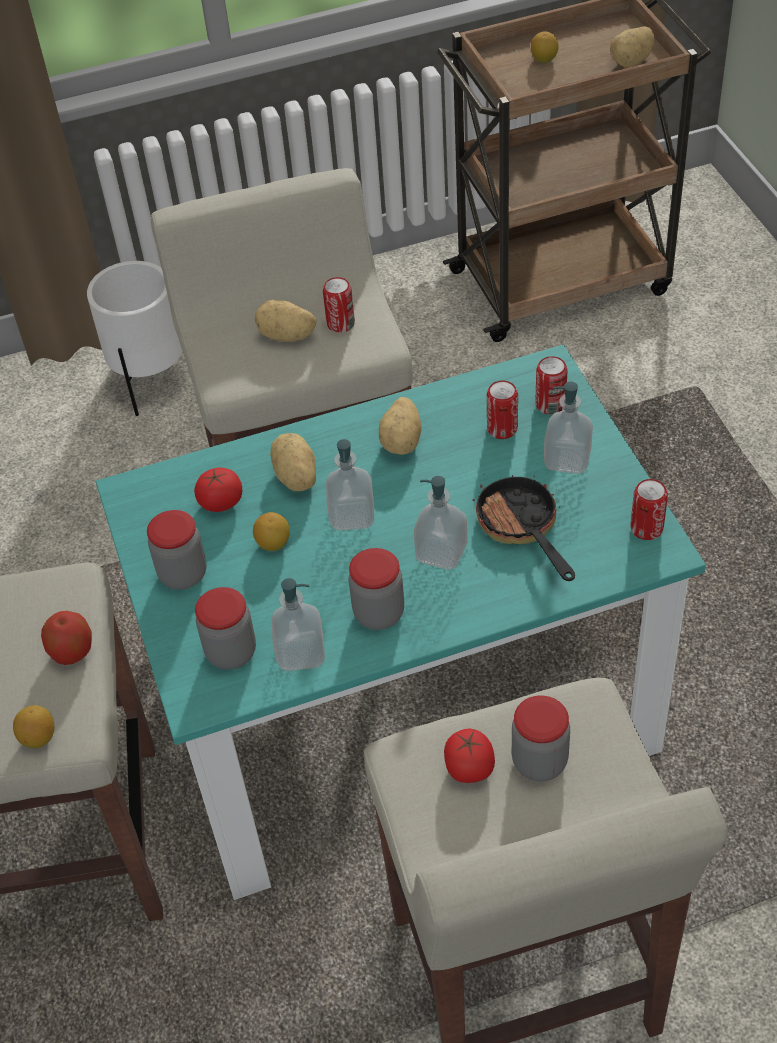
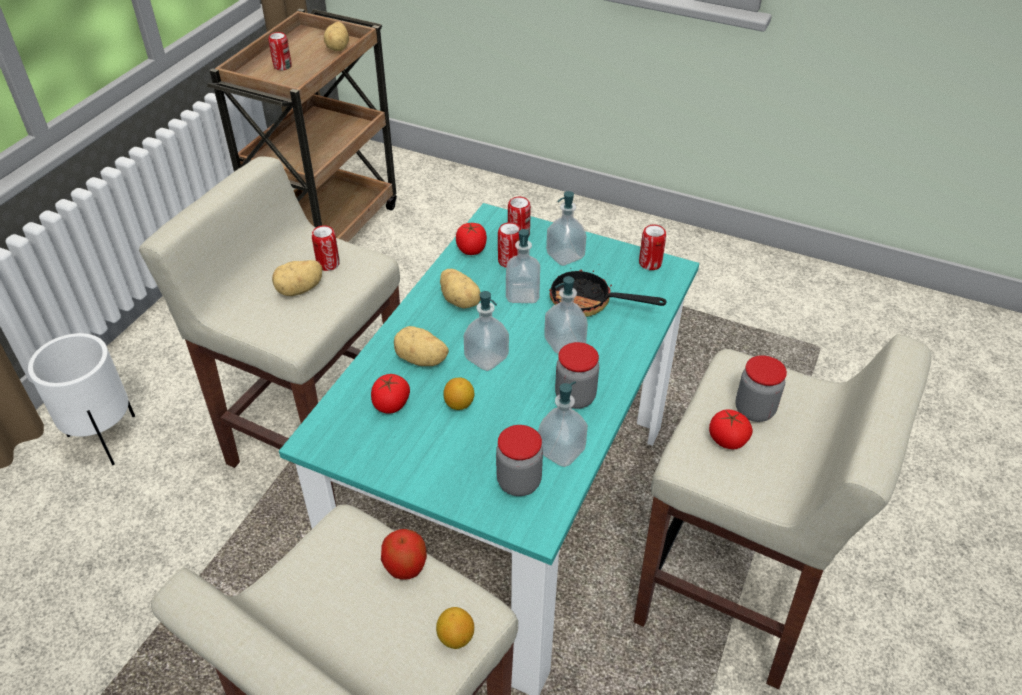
camera: 50 degrees left, 5 degrees down
(183, 574) = (424, 462): jar -> none
(468, 474) = (522, 294): none -> soap dispenser
(482, 391) = (471, 249): none -> tomato
(544, 59) = (282, 66): lemon -> can

